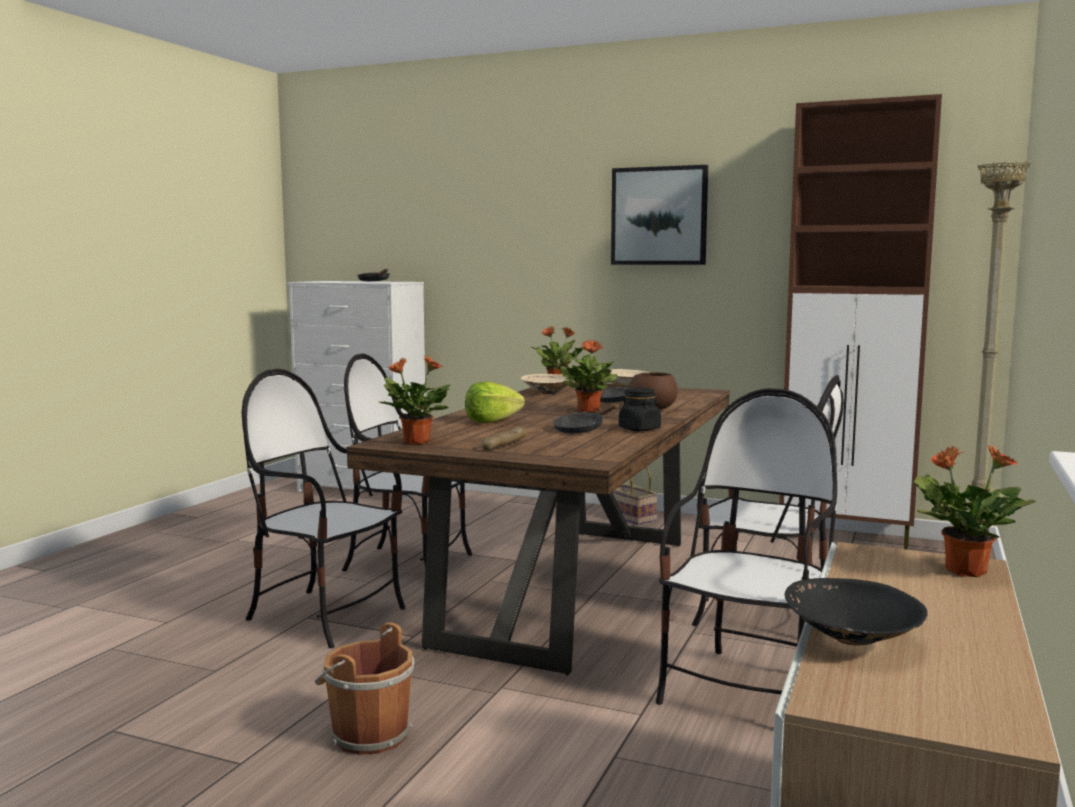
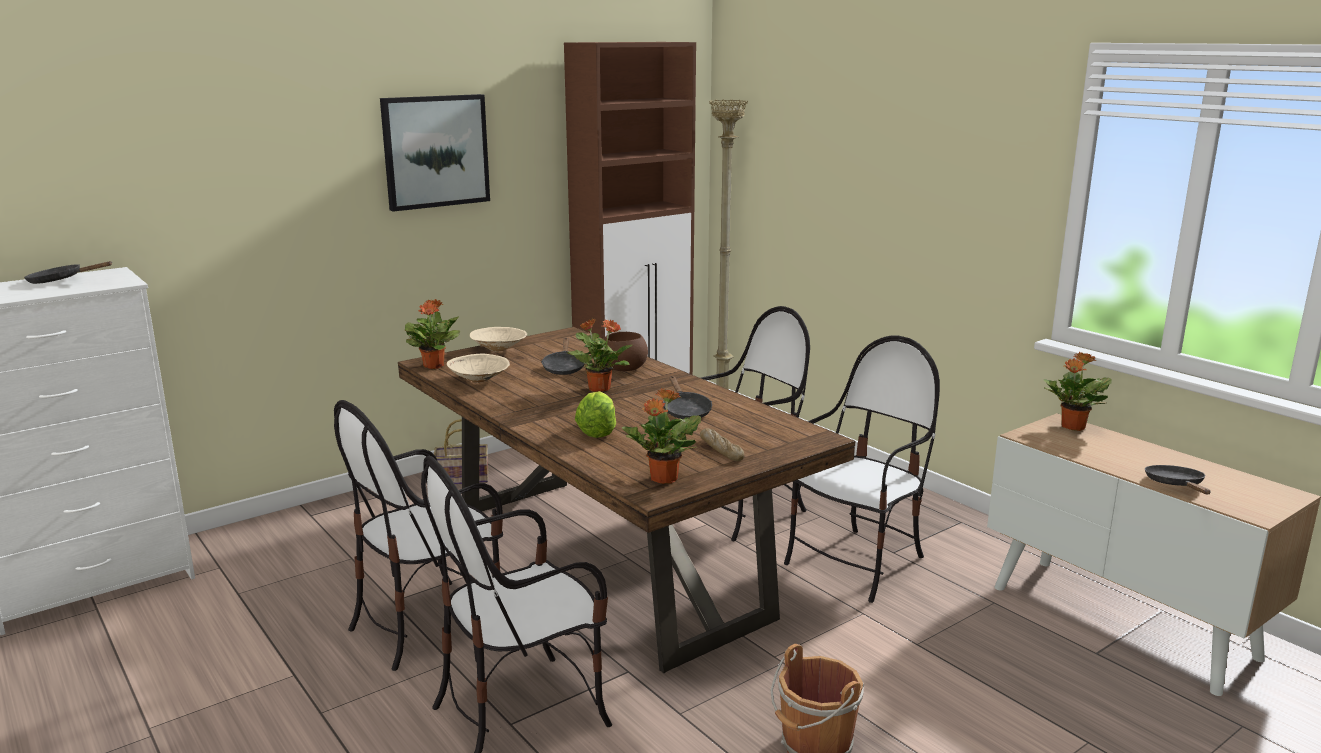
camera: 60 degrees left, 10 degrees up
(639, 429) = (710, 394): black jar -> none
(746, 691) = (857, 564): chair -> chair turned 75 degrees clockwise
(852, 640) = (1176, 485): black bowl -> black frying pan

